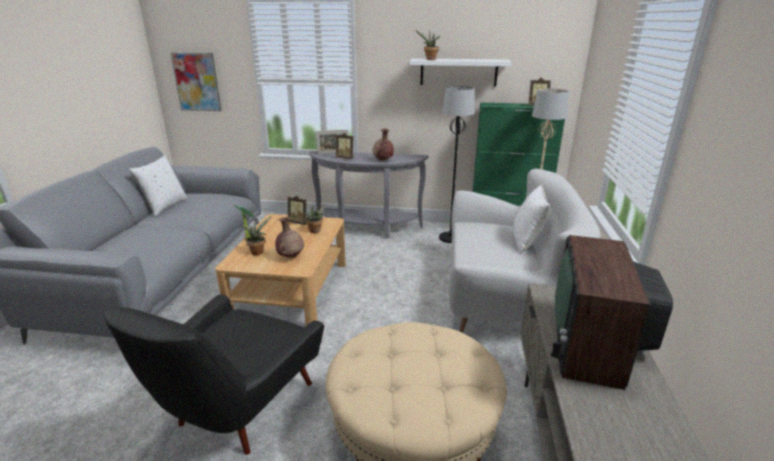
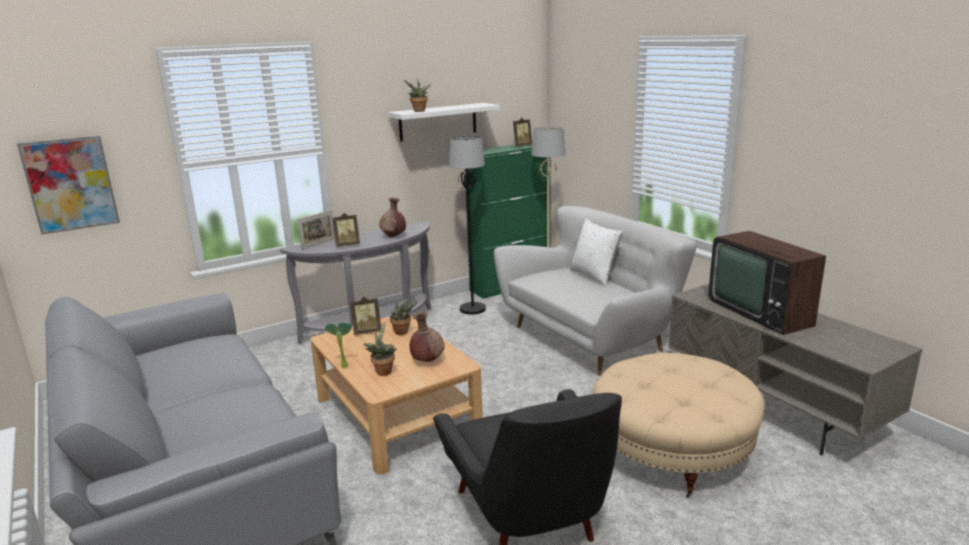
camera: 40 degrees left, 5 degrees down
(165, 206) = (150, 377): white pillow -> none

